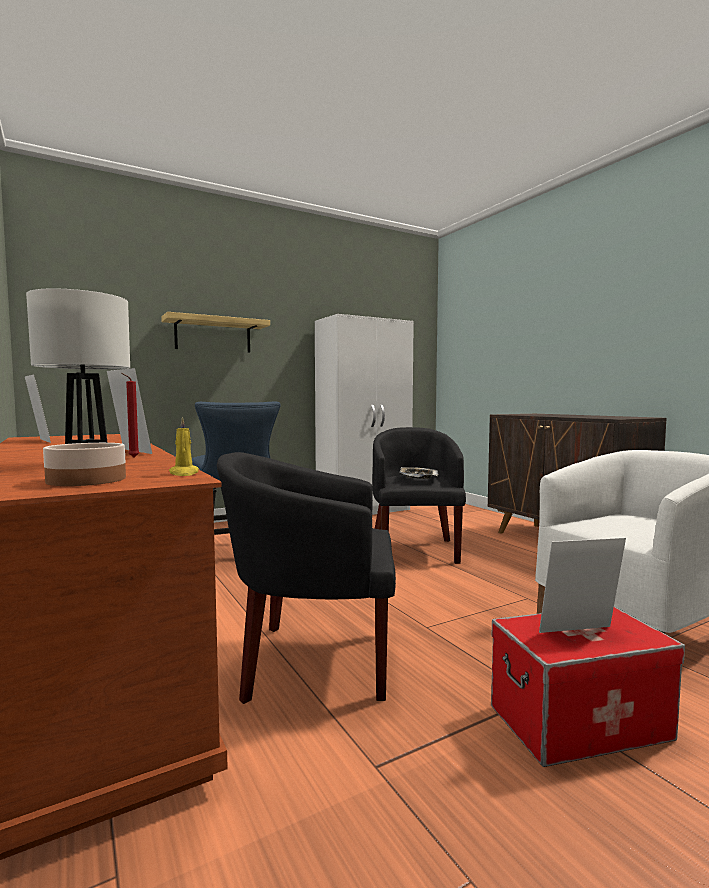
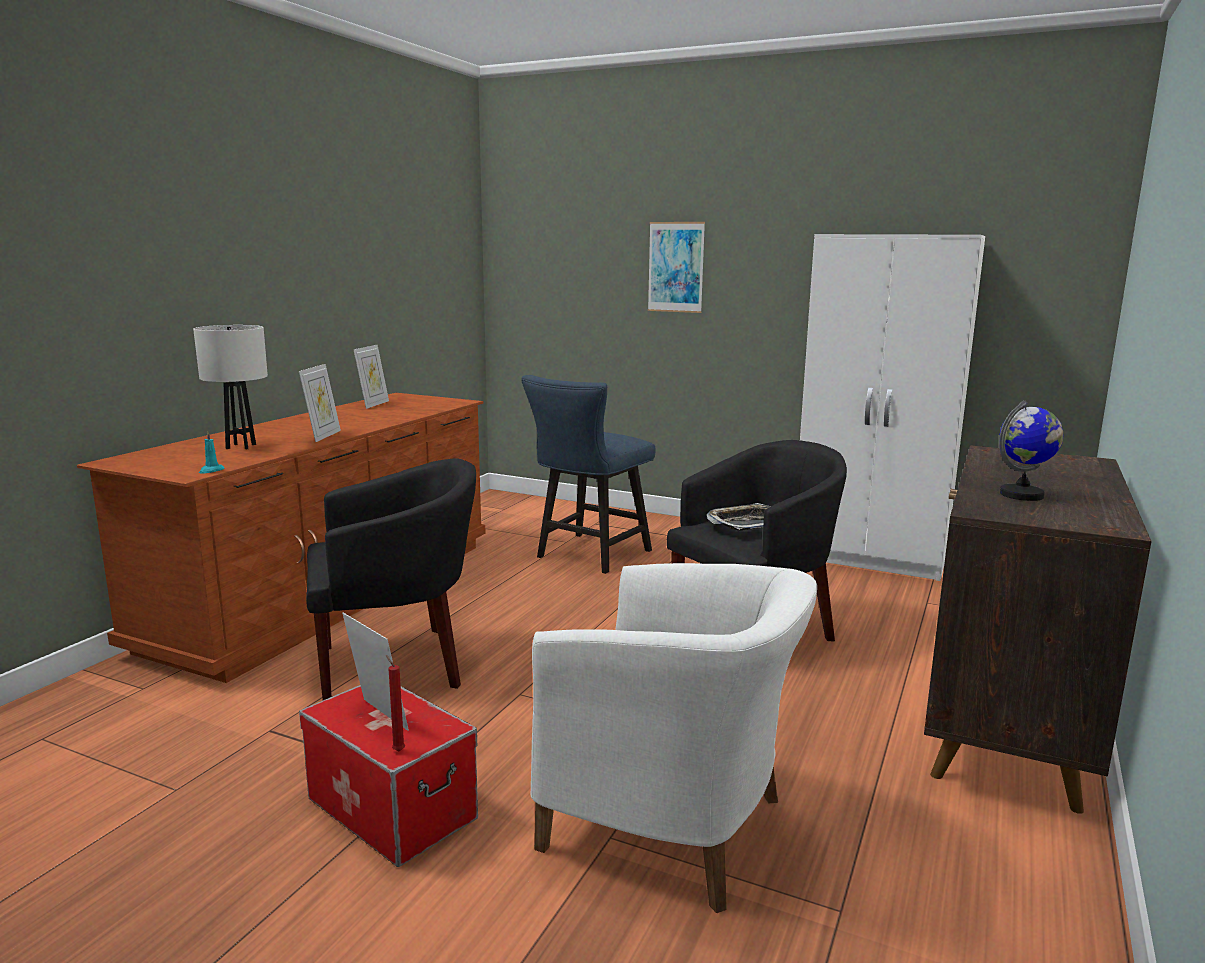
camera: 55 degrees right, 10 degrees up
(88, 480) = (171, 463): bowl -> none
(132, 457) = (287, 444): red candle -> red candle (397, 750)
(184, 473) = (211, 470): yellow candle -> turquoise candle
(213, 335) = (676, 267): shelf -> picture
(311, 661) = (396, 664): black armchair -> black armchair turned 105 degrees clockwise
(589, 416) = (1022, 495): none -> globe

